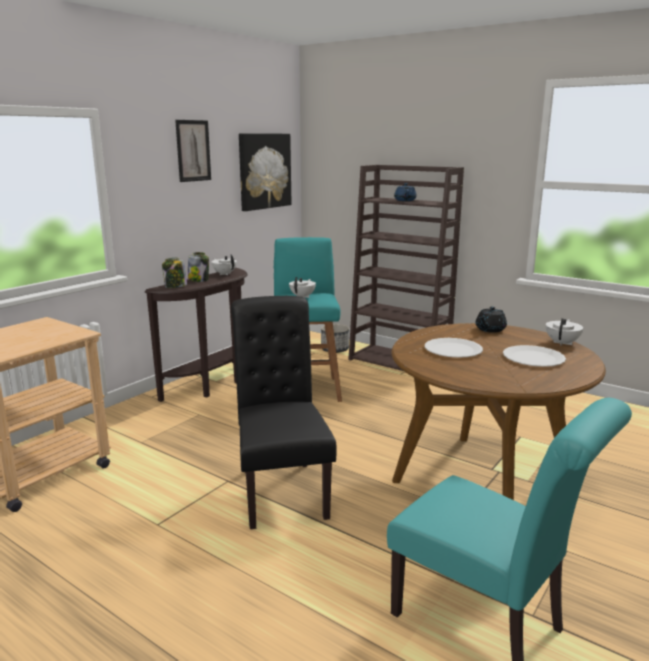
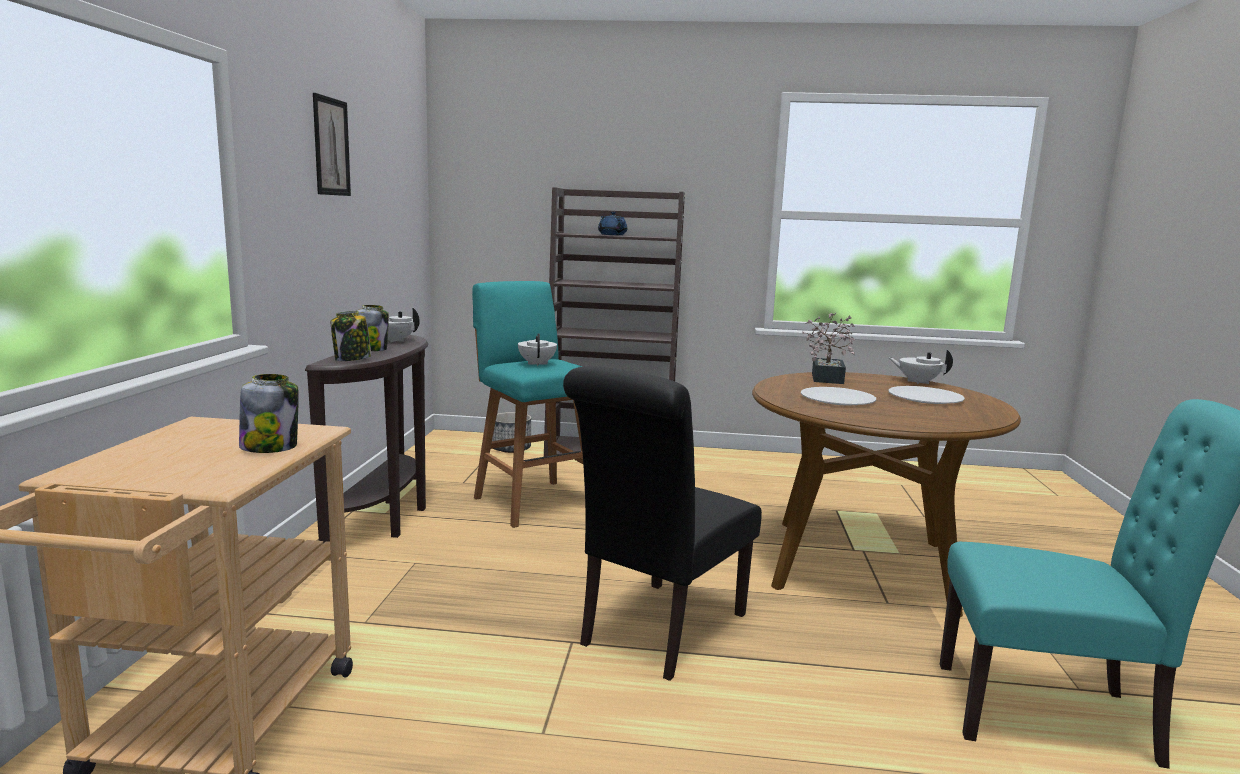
camera: 30 degrees left, 5 degrees down
(45, 339) = (270, 447): none -> jar
(264, 171) = (398, 192): picture -> none
(281, 489) = (657, 632): black chair -> black chair turned 105 degrees counterclockwise
(489, 329) = (827, 377): black teapot -> potted plant
(562, 343) = (918, 382): white teapot -> white teapot turned 60 degrees counterclockwise

